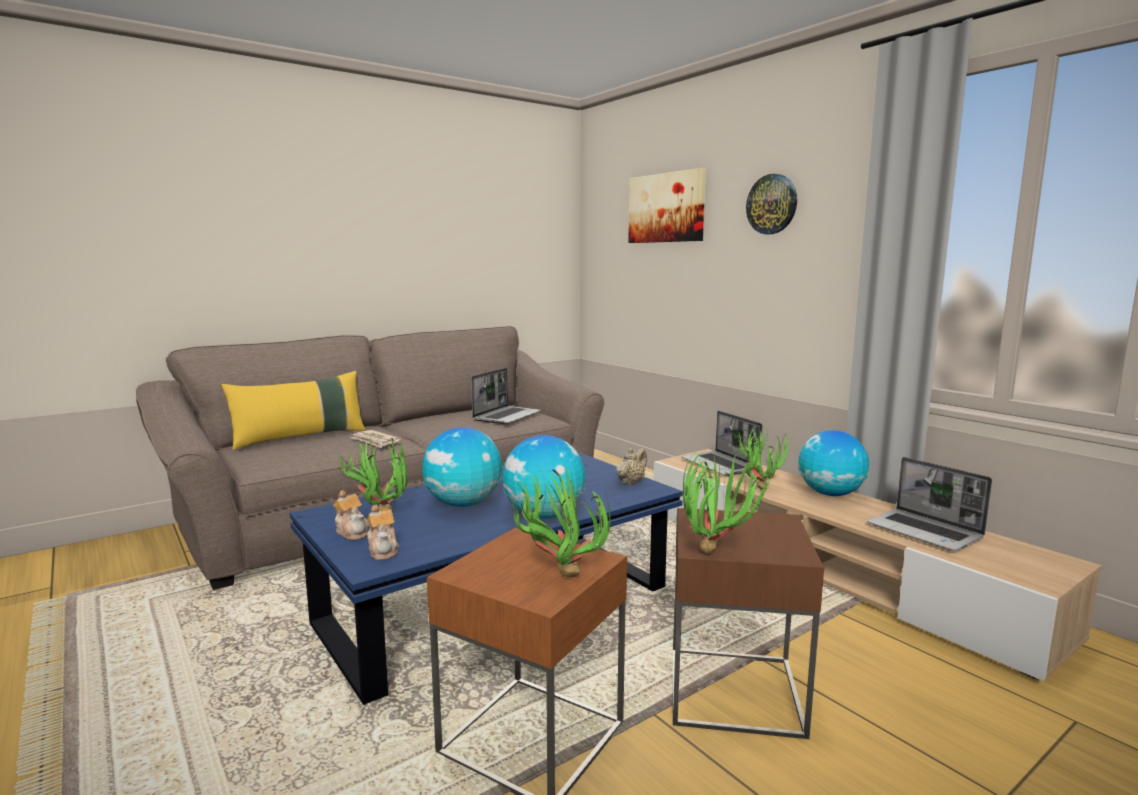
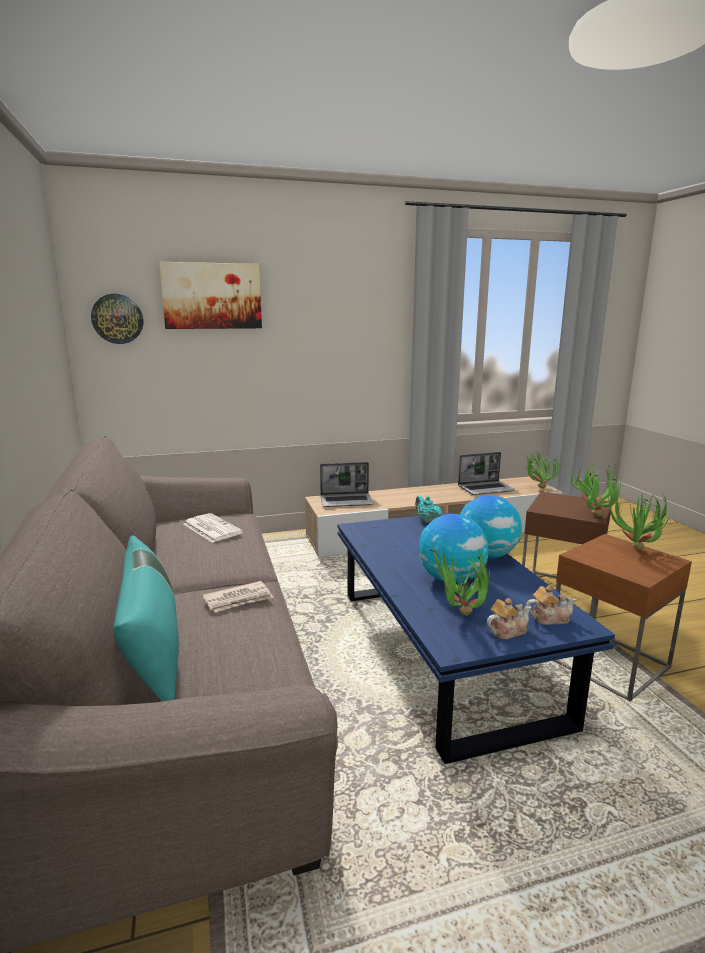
camera: 70 degrees left, 5 degrees up
(300, 437) = (154, 652): yellow pillow -> turquoise pillow
(507, 416) = (211, 528): laptop -> newspaper
(631, 482) = (427, 521): beige teapot -> turquoise teapot
(760, 487) = (398, 502): potted plant -> potted plant (537, 487)
(772, 204) = (328, 301): wall clock -> wall clock (117, 319)
(830, 494) = (422, 491): globe -> none

